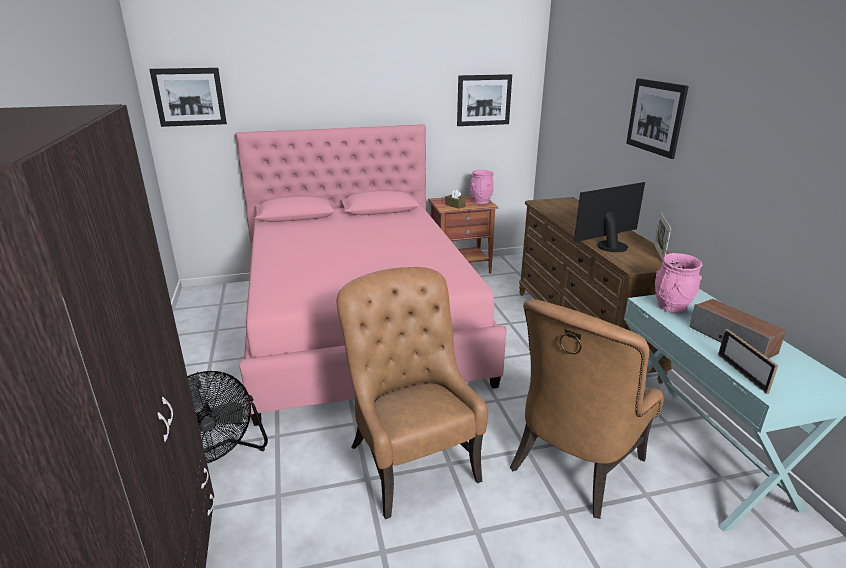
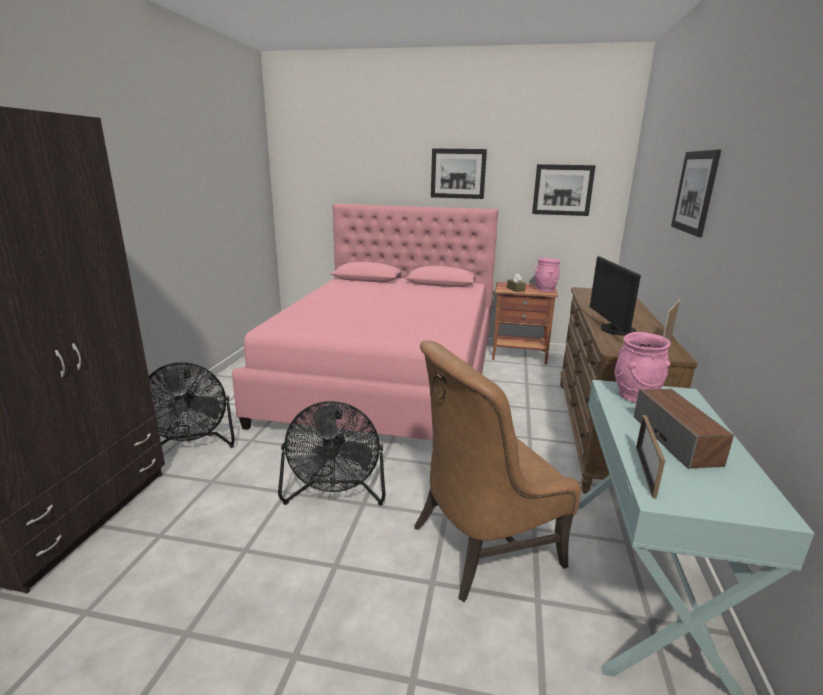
camera: 25 degrees right, 5 degrees down
(189, 97) = (303, 172): picture -> picture (458, 173)
(411, 462) = (332, 491): brown chair -> black fan
(609, 245) = (613, 330): monitor -> monitor turned 90 degrees counterclockwise

